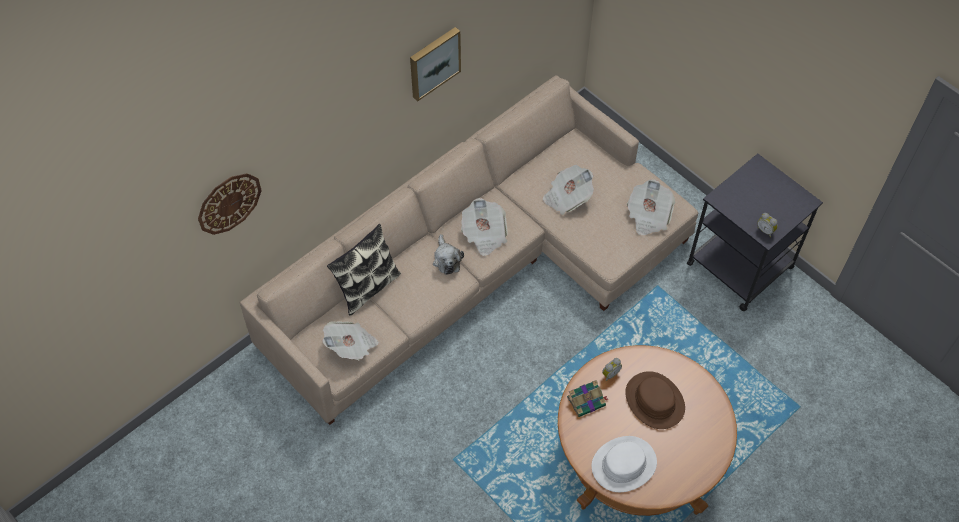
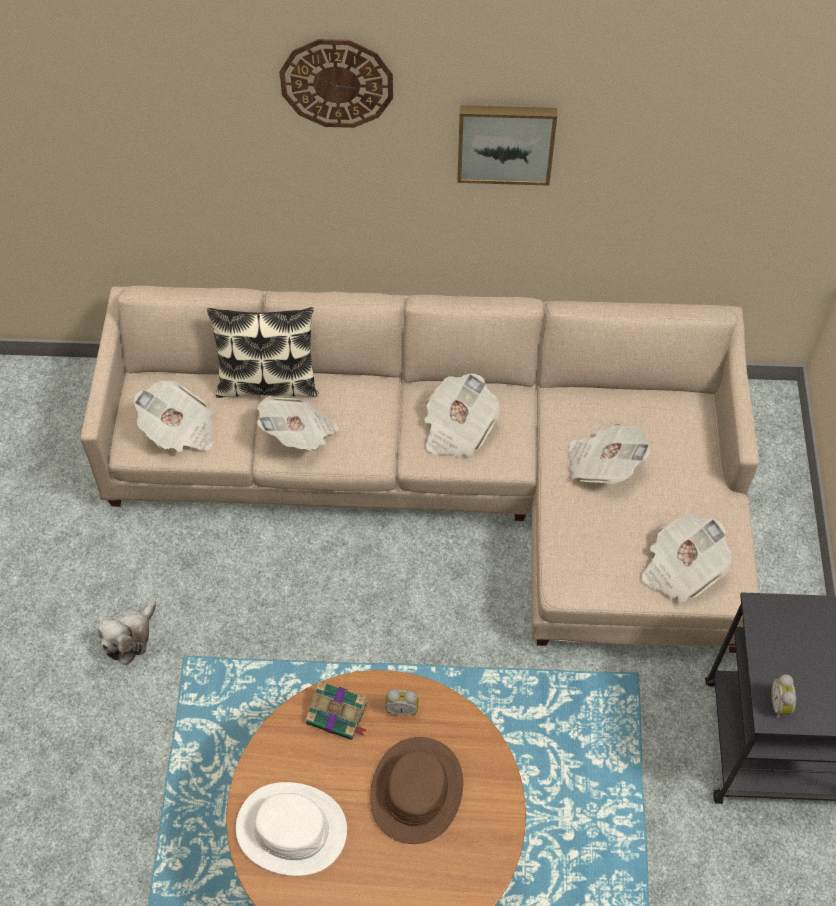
camera: 45 degrees right, 0 degrees up
(229, 203) = (107, 133): wall clock -> wall clock (337, 82)
(414, 298) = (299, 434): none -> newspaper
(446, 259) = (385, 422): plush toy -> plush toy (130, 638)

